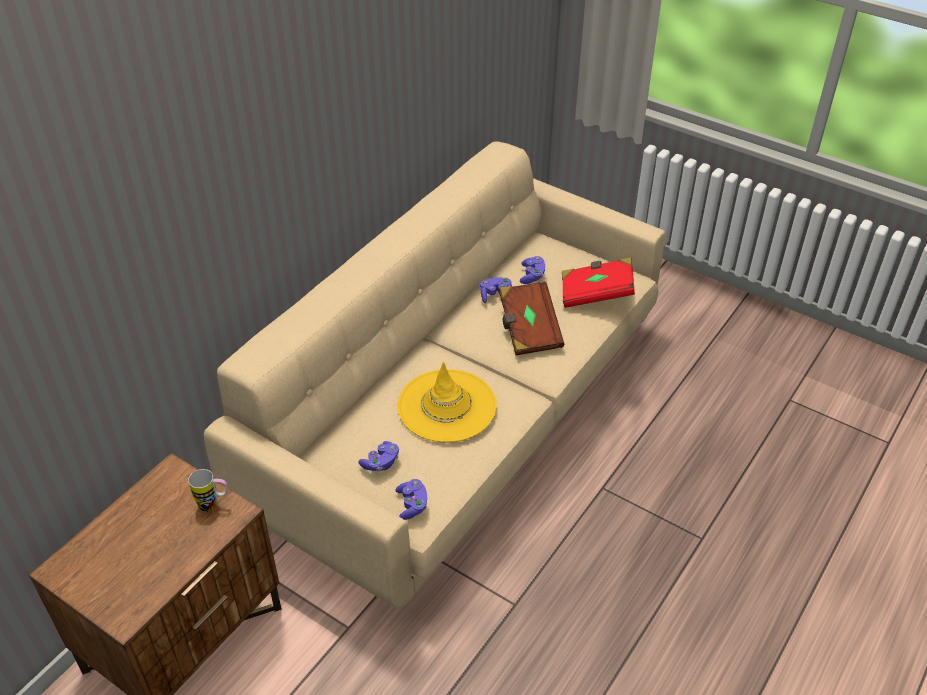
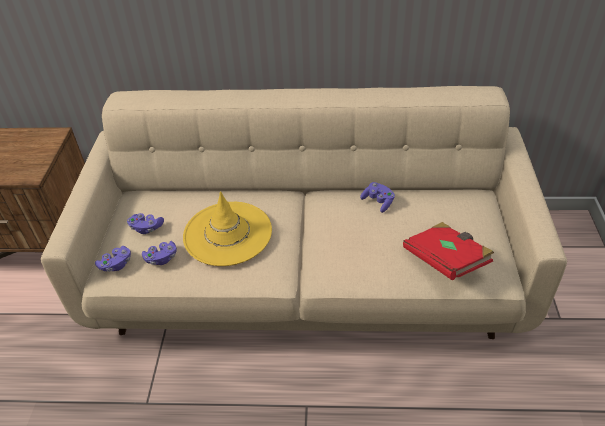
camera: 60 degrees right, 0 degrees up
(214, 505) = (33, 164): mug -> none
(528, 330) = (358, 240): brown book -> none
(532, 276) = (424, 211): purple game controller -> purple game controller (161, 258)

